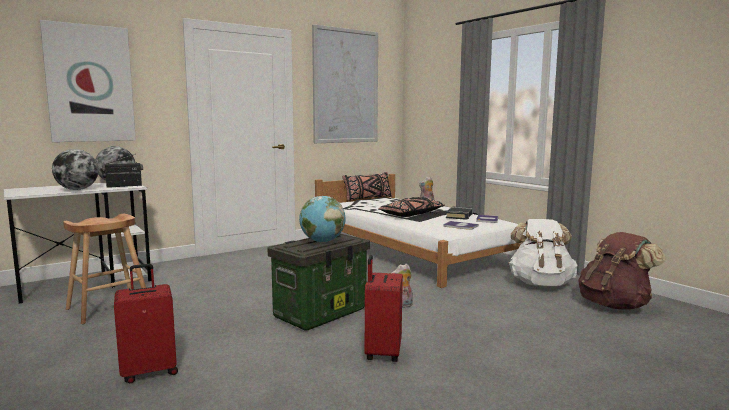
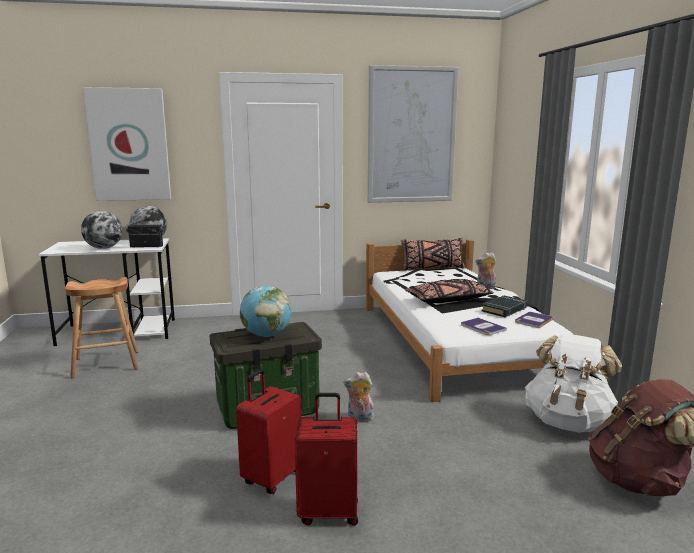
camera: 25 degrees right, 5 degrees up
(149, 371) = (64, 443): red suitcase -> red suitcase (328, 511)

